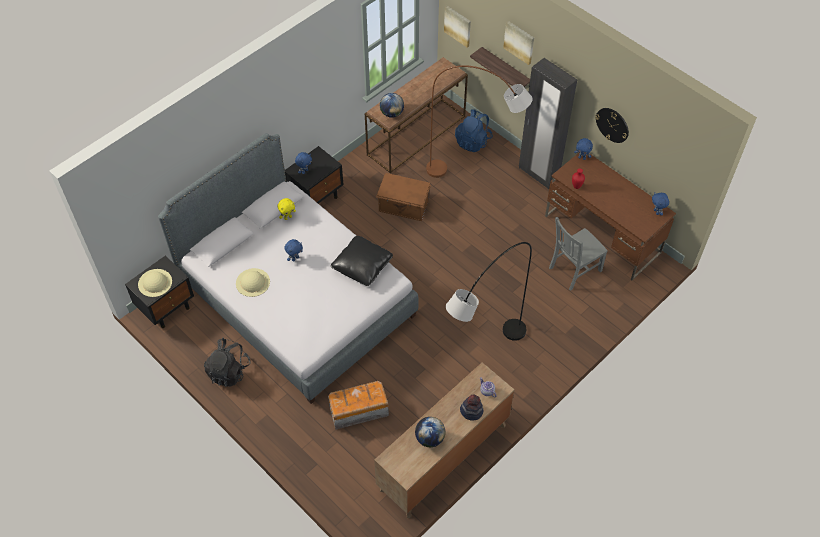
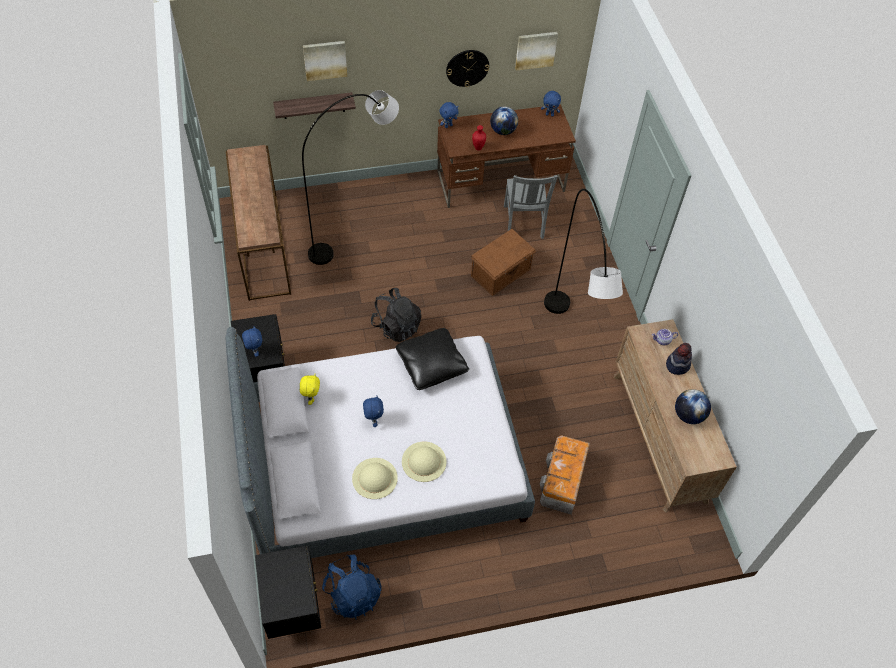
camera: 60 degrees left, 0 degrees up
(155, 283) = (288, 586): beige hat -> beige hat (424, 461)
(229, 371) = (429, 582): black backpack -> black backpack (396, 326)
(392, 113) = (262, 229): globe -> globe (503, 131)
(404, 206) = (343, 306): brown storage box -> brown storage box (501, 273)
(458, 25) = (230, 101): picture -> picture (535, 50)
(473, 141) = (313, 208): blue backpack -> blue backpack (353, 594)
(475, 176) = (357, 230): brown floor lamp -> grey floor lamp
(538, 174) = (396, 185): black wardrobe -> none

